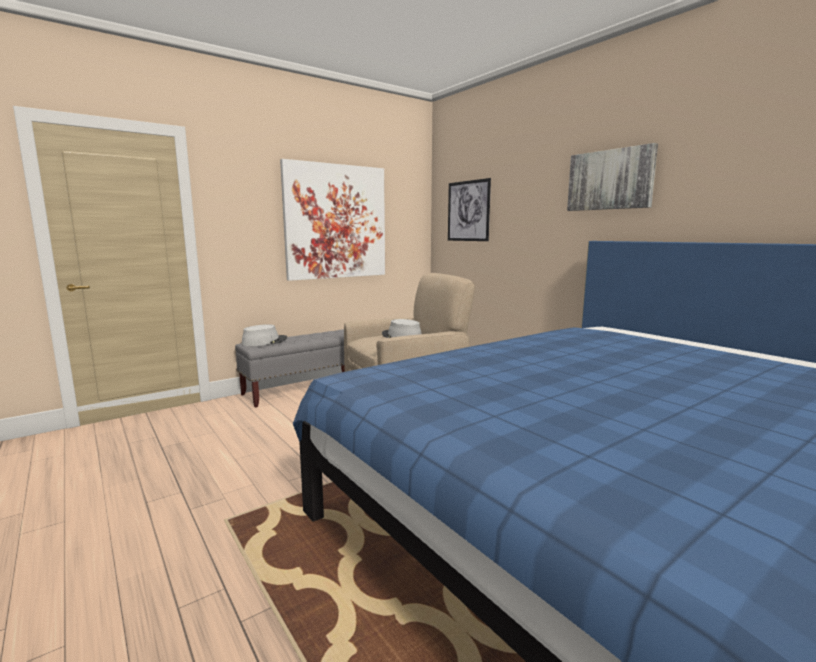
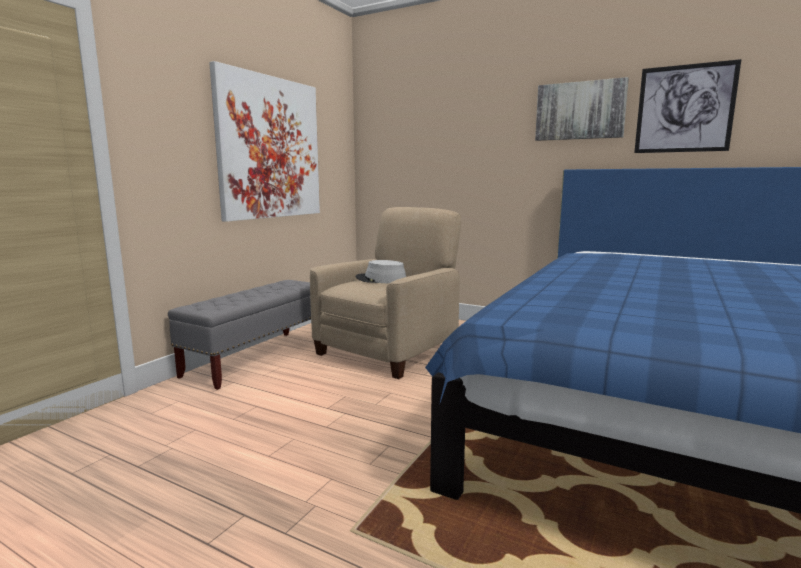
camera: 25 degrees left, 0 degrees up
(264, 341) = (210, 302): grey hat -> none
(468, 211) = (408, 141): picture -> picture (684, 109)

